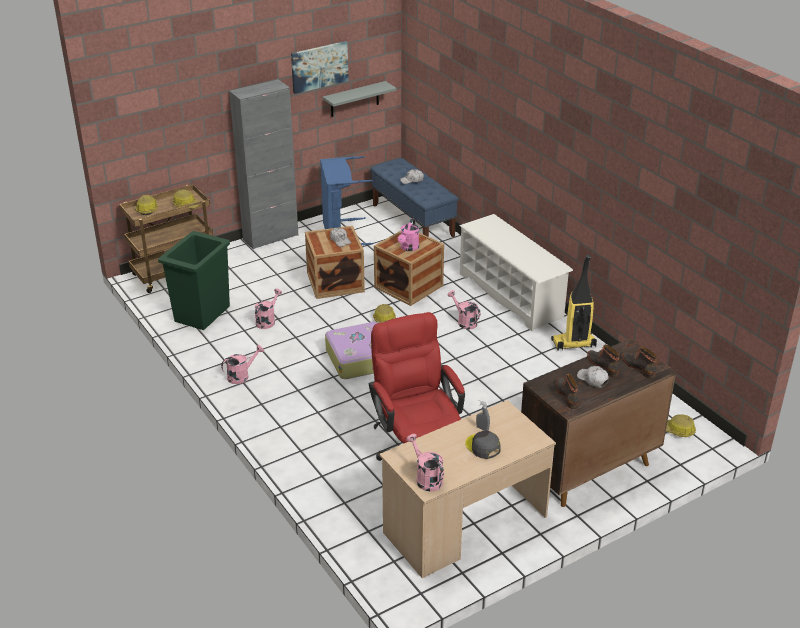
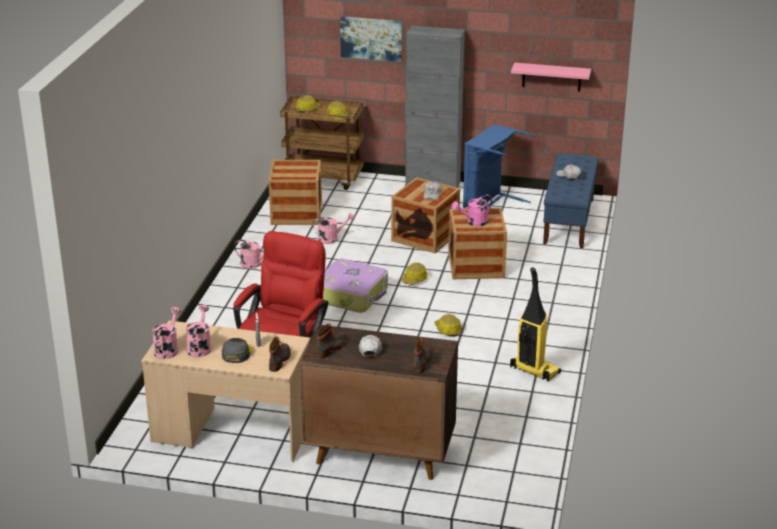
camera: 45 degrees right, 5 degrees down
(201, 314) = (296, 213): green trash can -> crate
(319, 66) = (513, 30): picture -> picture (371, 38)
(354, 99) = (551, 77): grey shelf -> pink shelf
(464, 321) = (474, 310): pink watering can -> pink watering can (200, 347)
(511, 295) = (548, 311): white shoe rack -> none
(603, 365) = (398, 345): boot -> boot (280, 360)
(678, 431) = (502, 474): hard hat -> hard hat (448, 330)

